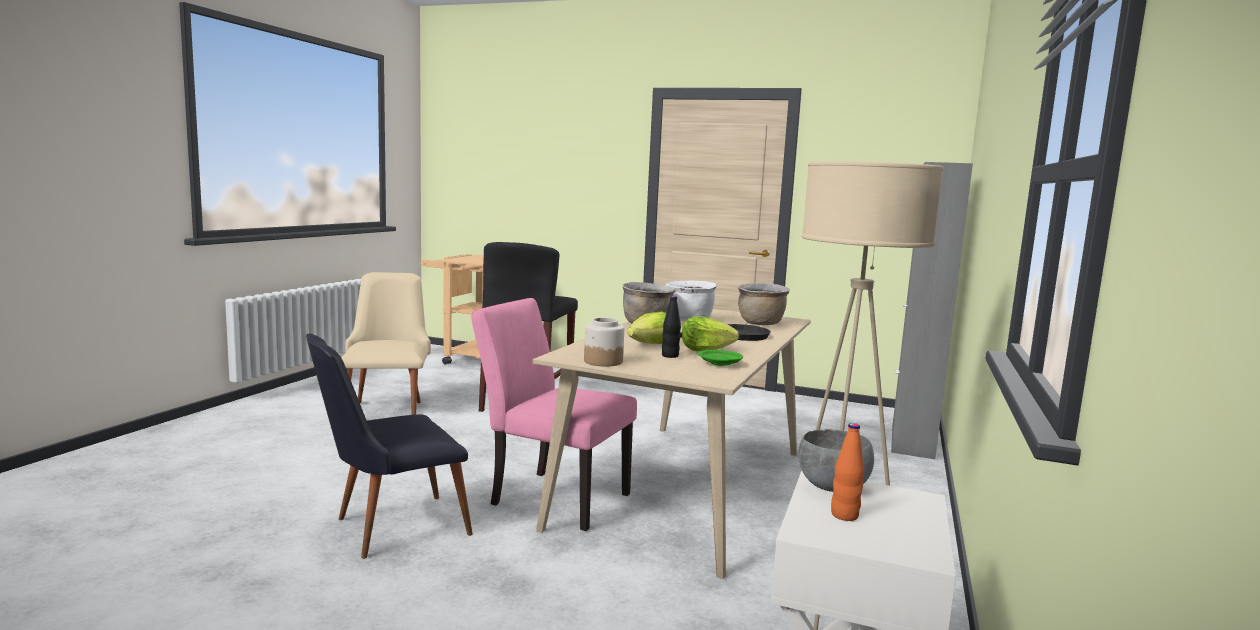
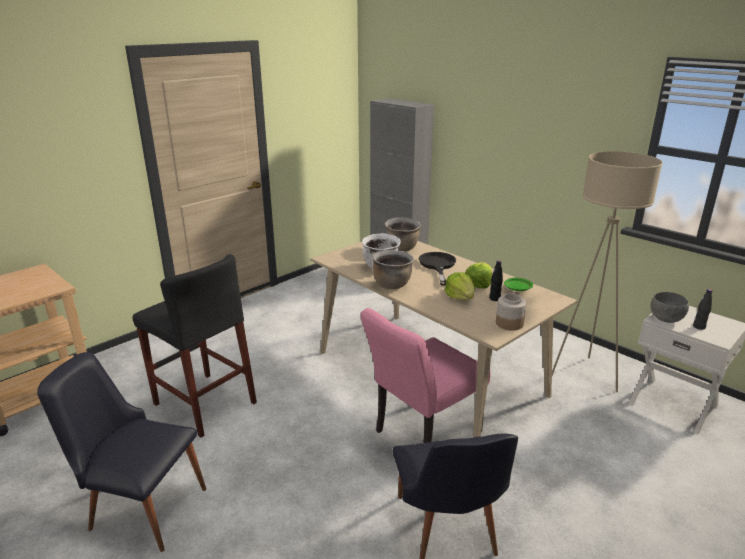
camera: 65 degrees left, 15 degrees up
(387, 410) = (139, 505): beige chair -> black chair
(844, 515) = (699, 327): orange bottle -> black bottle

